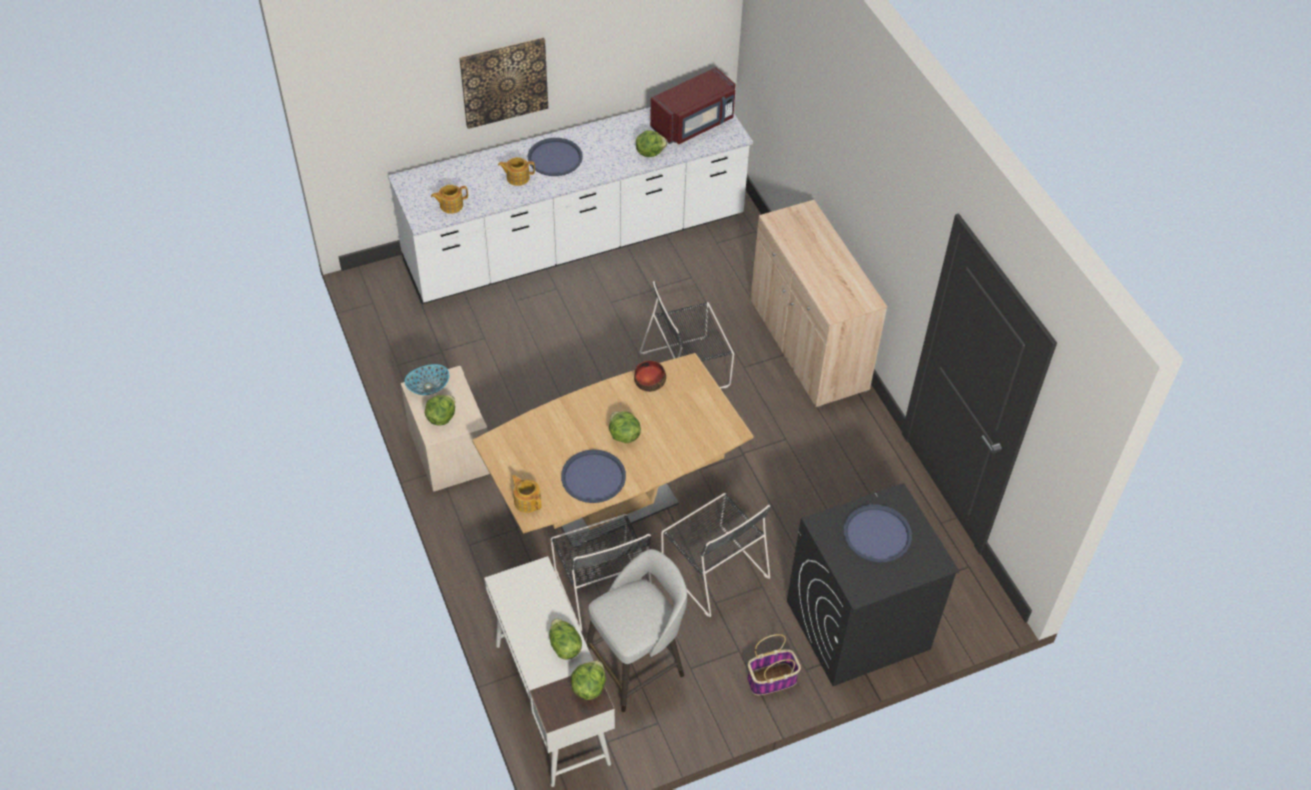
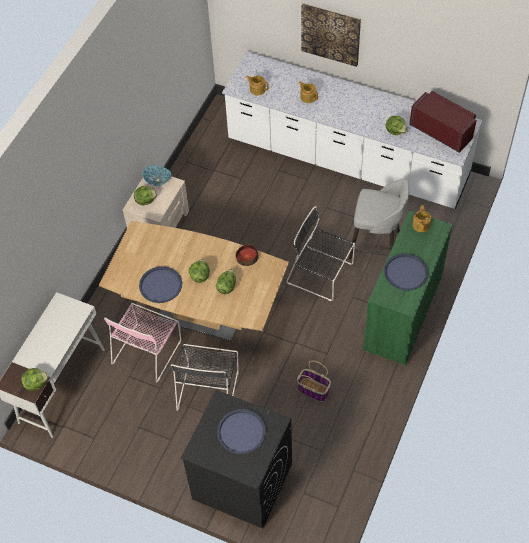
camera: 50 degrees right, 5 degrees up
(527, 501) = (118, 271): teapot -> teapot (421, 224)
(555, 158) = (340, 99): blue tray -> blue tray (405, 272)
(564, 646) = (49, 355): lettuce -> lettuce (227, 286)
(602, 586) = (148, 350): black chair -> pink chair
(637, 665) = (117, 402): grey stool -> grey stool (376, 245)
(694, 124) = (441, 131): red microwave -> red microwave turned 150 degrees counterclockwise
(772, 679) = (168, 468): basket -> basket (314, 390)
(808, 345) = (403, 313): beige cabinet -> green cabinet

